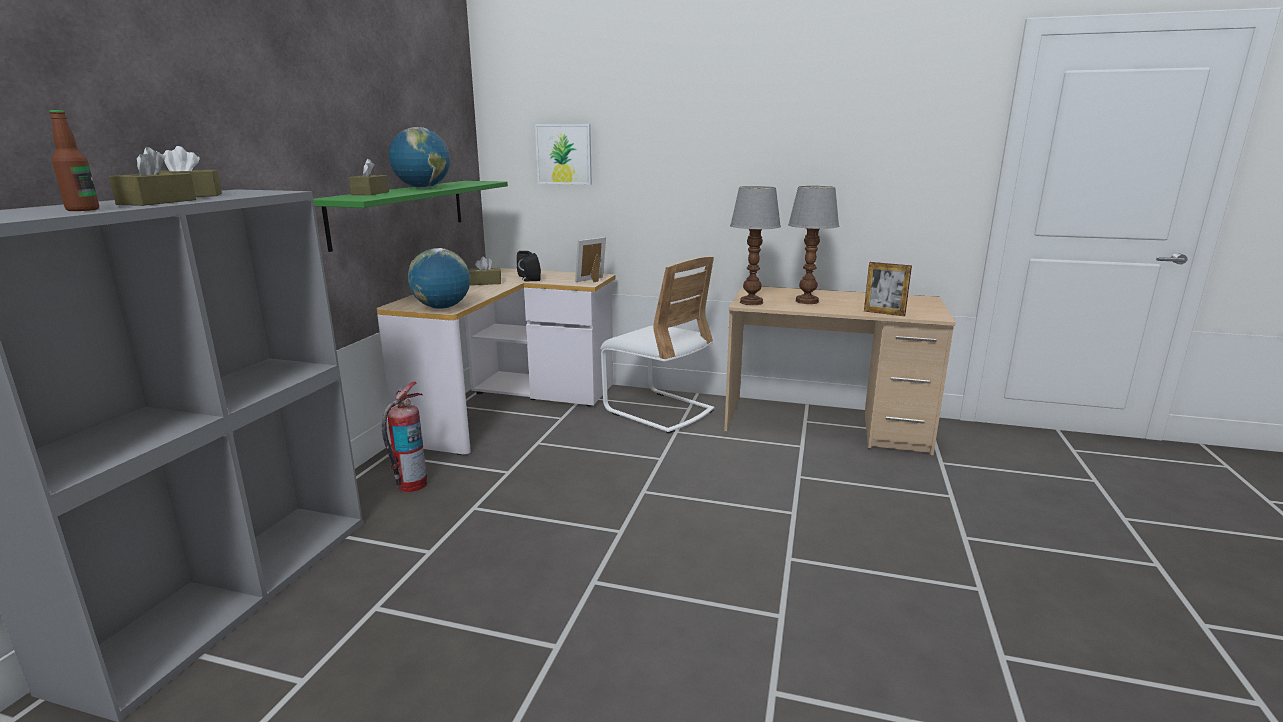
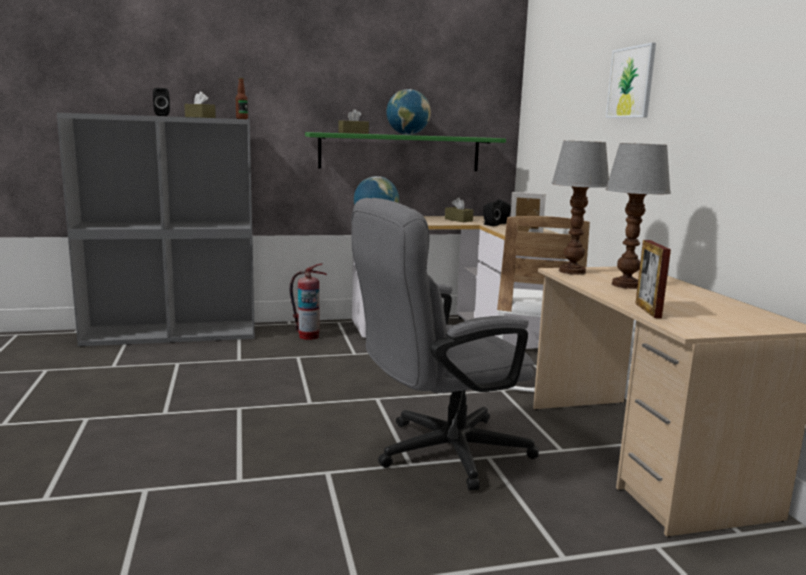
camera: 60 degrees right, 5 degrees down
(83, 210) = (122, 114): bottle -> bottle (242, 119)
(157, 202) = (162, 115): brown tissue box -> black speaker
(564, 154) = (555, 116): picture -> picture (631, 82)
(780, 494) = (439, 453): none -> grey office chair

